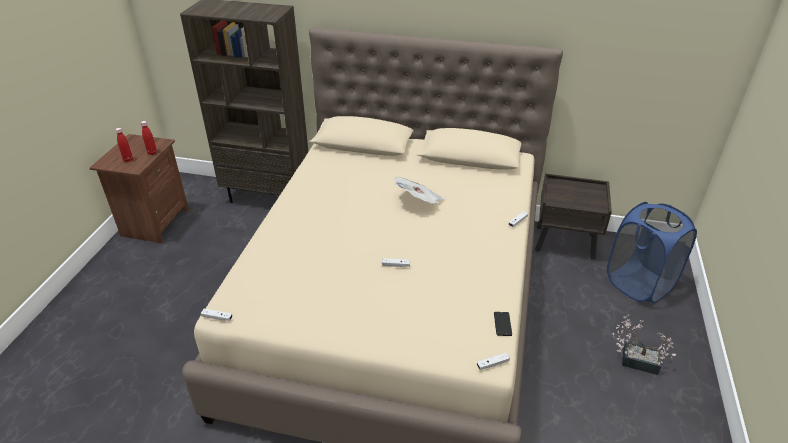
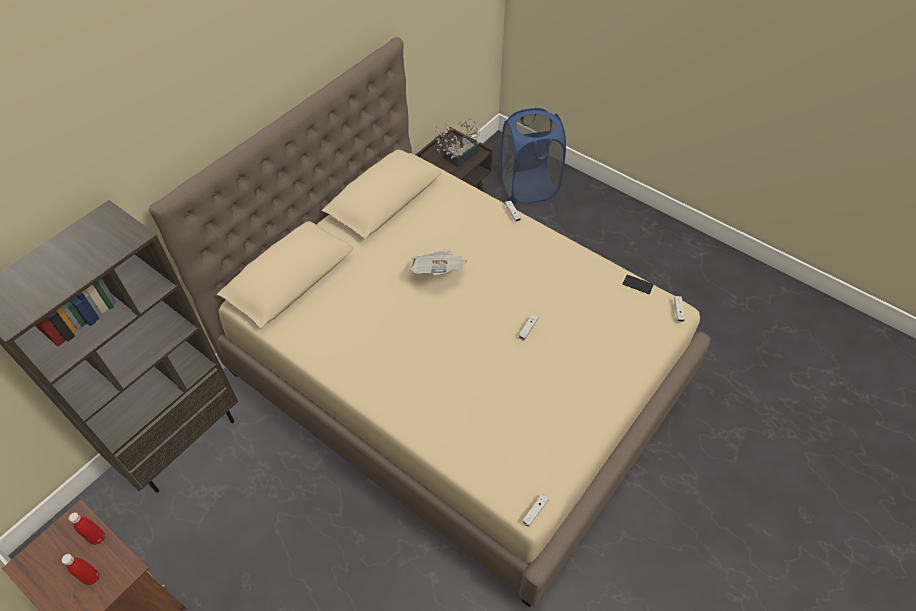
camera: 65 degrees left, 15 degrees up
(635, 360) = (604, 236): potted plant -> potted plant (457, 157)

